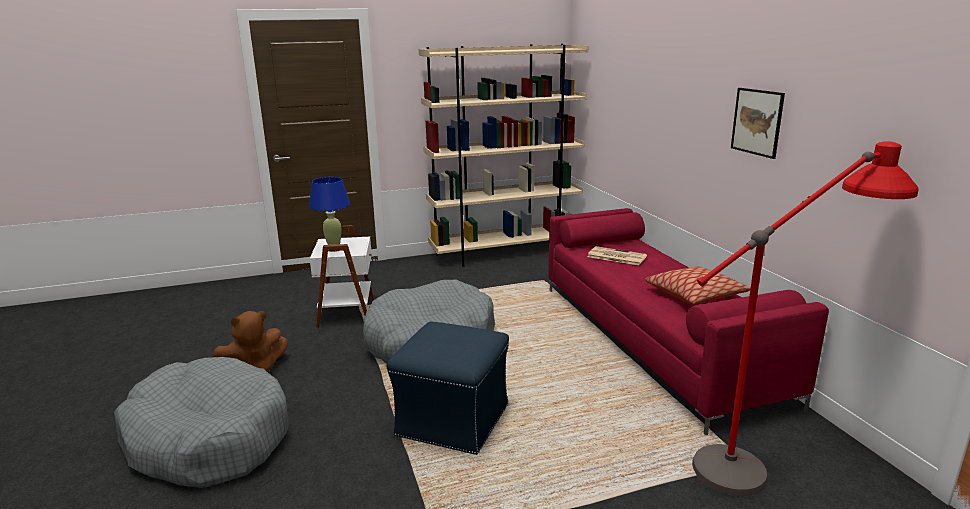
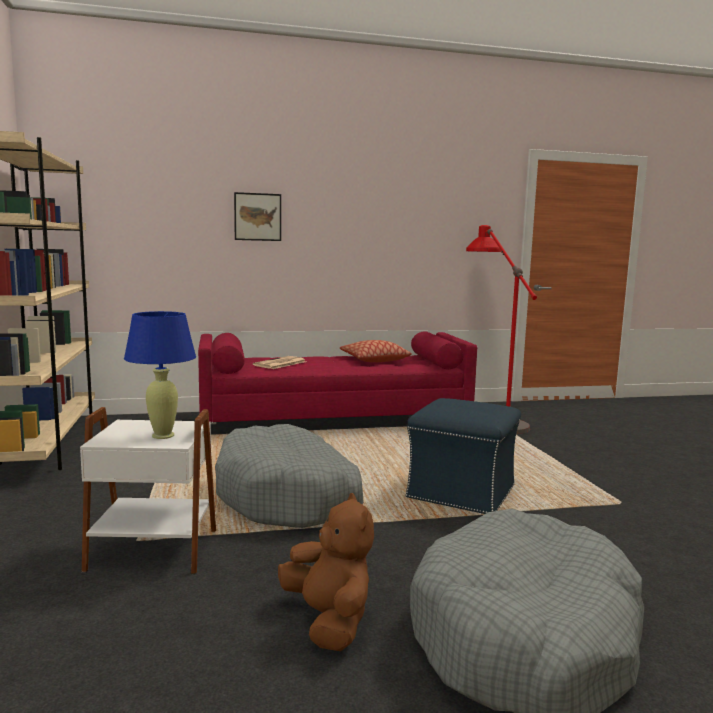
camera: 85 degrees left, 10 degrees down
(757, 122) = (363, 228): picture -> picture (257, 217)

